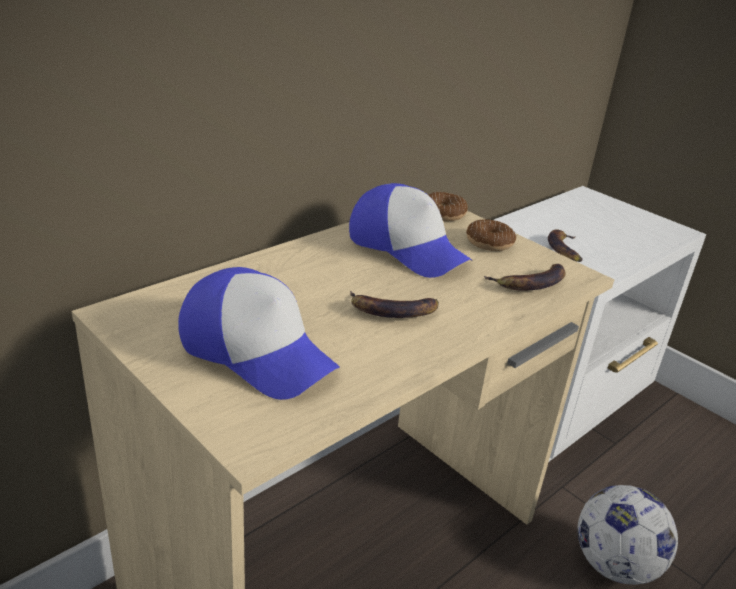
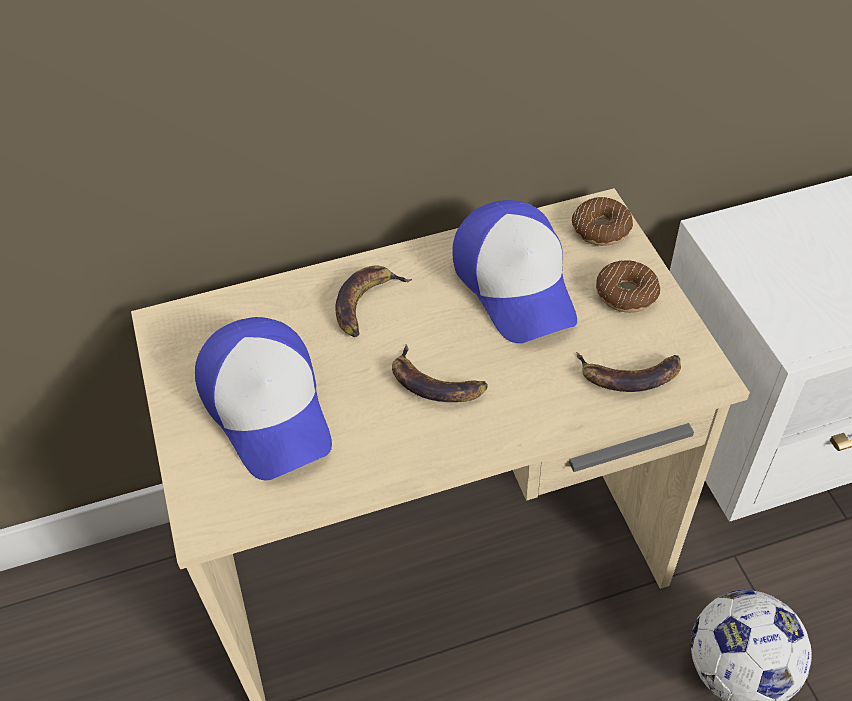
camera: 30 degrees right, 20 degrees up
(564, 250) = (796, 284): banana -> banana (367, 304)

